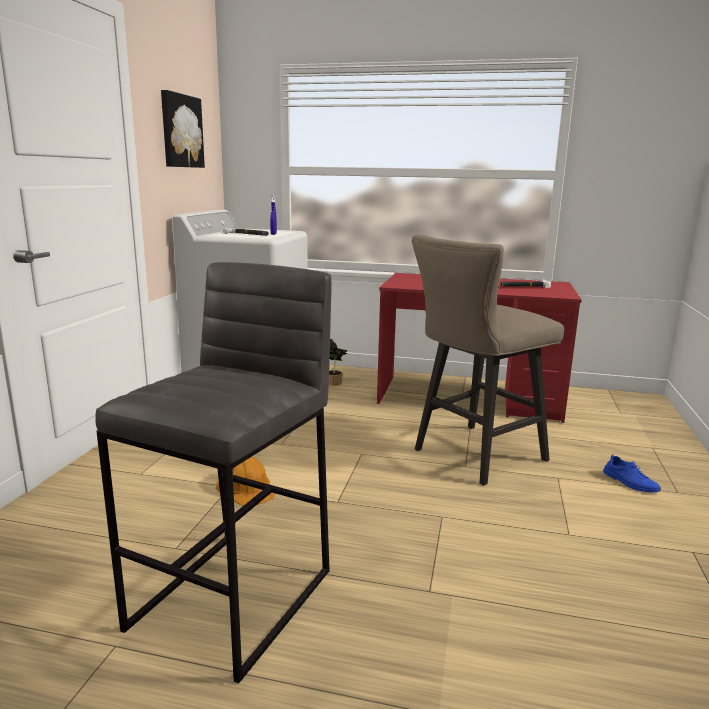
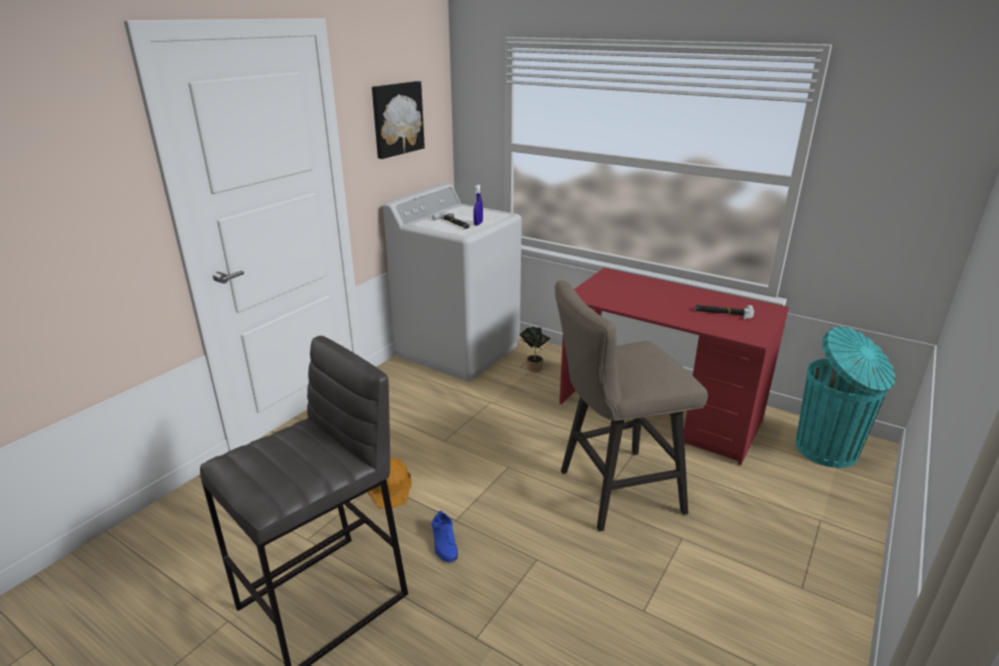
camera: 20 degrees right, 10 degrees up
(620, 405) = (828, 450): none -> turquoise trash can
(630, 482) = (756, 562): blue shoe -> blue shoe (444, 543)

